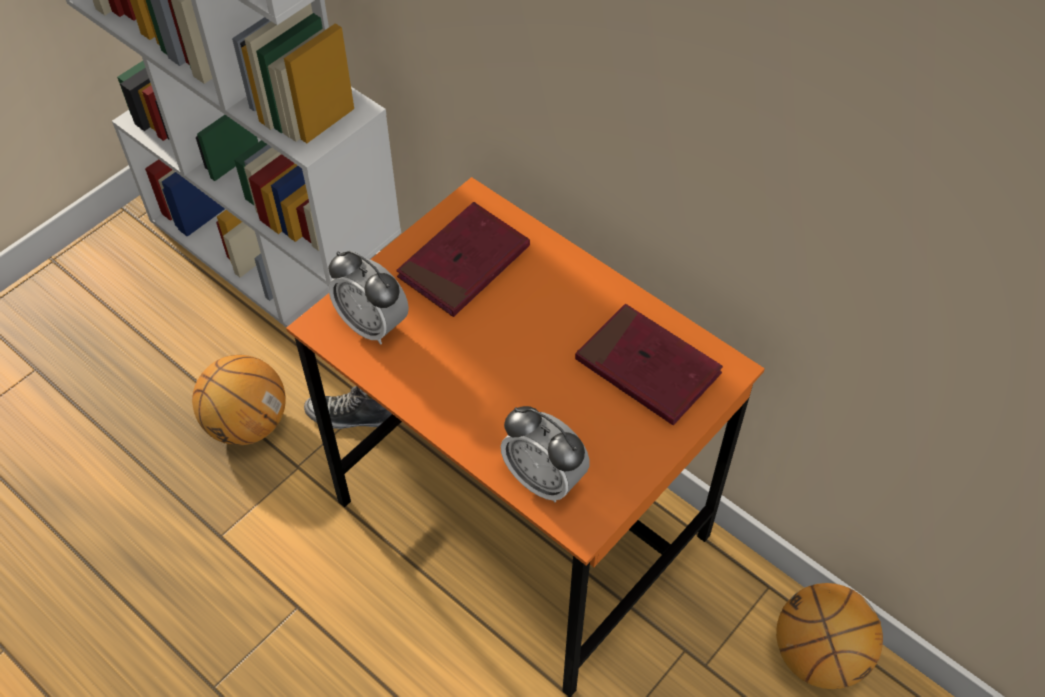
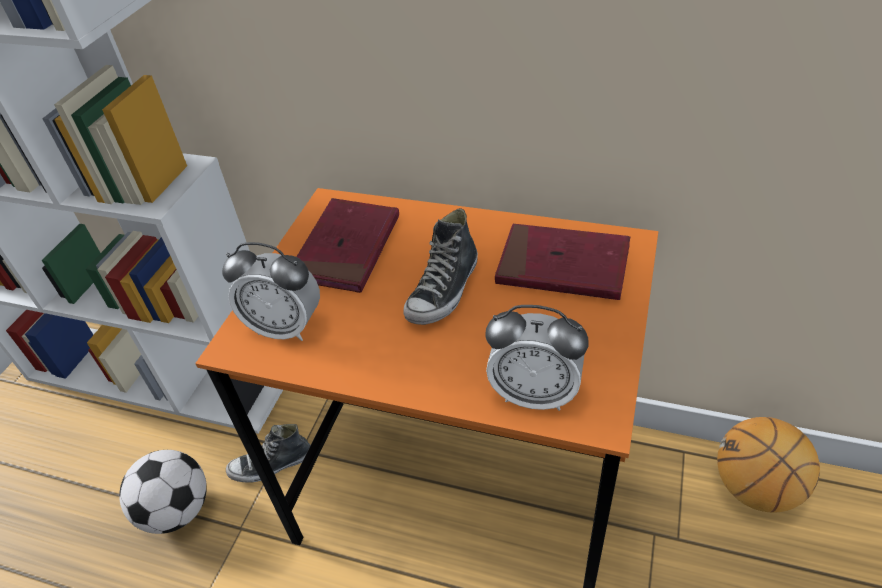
camera: 20 degrees left, 10 degrees down
(247, 424) = (177, 510): basketball -> football
(526, 347) = (444, 291): none -> shoe

